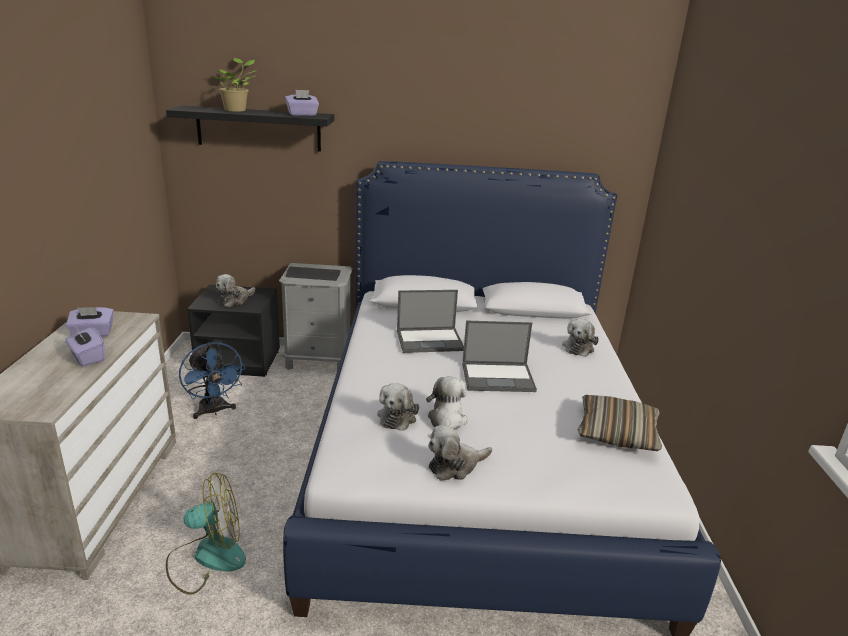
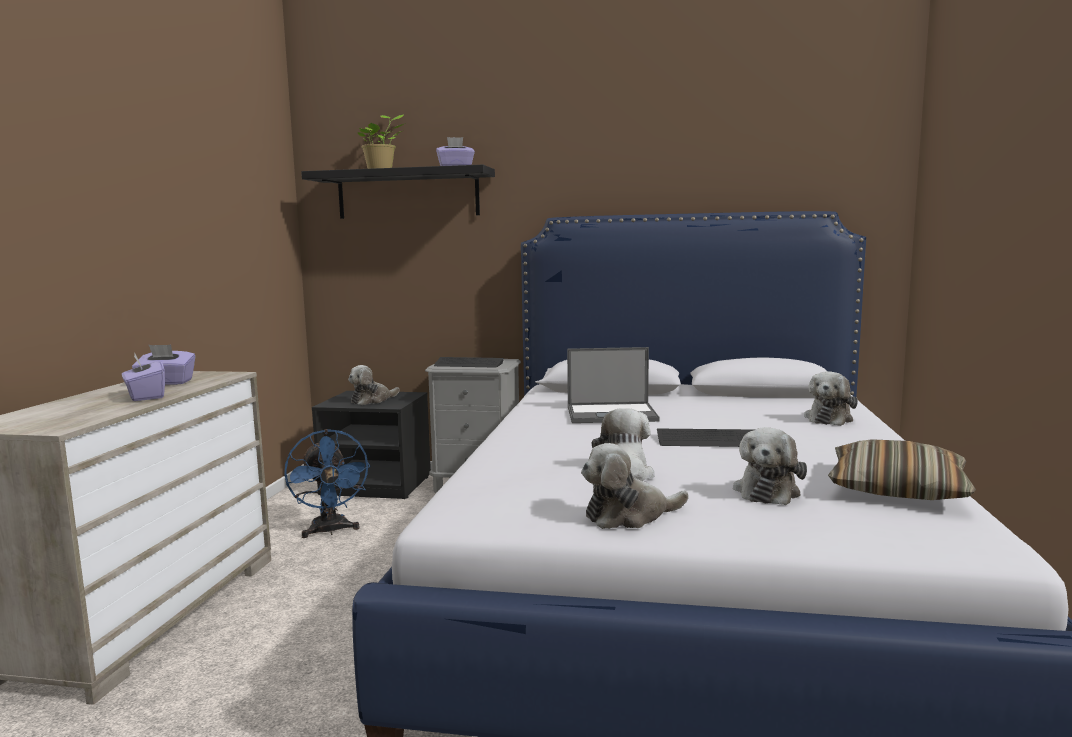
camera: 10 degrees right, 15 degrees down
(207, 557) = (267, 686): fan -> none
(398, 416) = (550, 470): plush toy -> plush toy (767, 491)
(499, 377) = (707, 441): laptop -> keyboard

